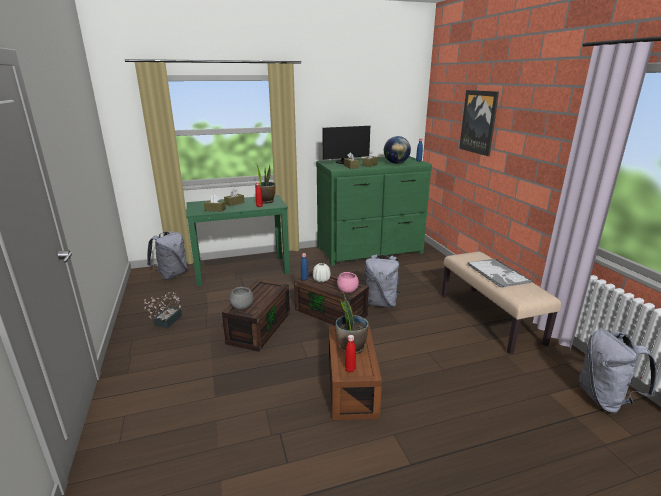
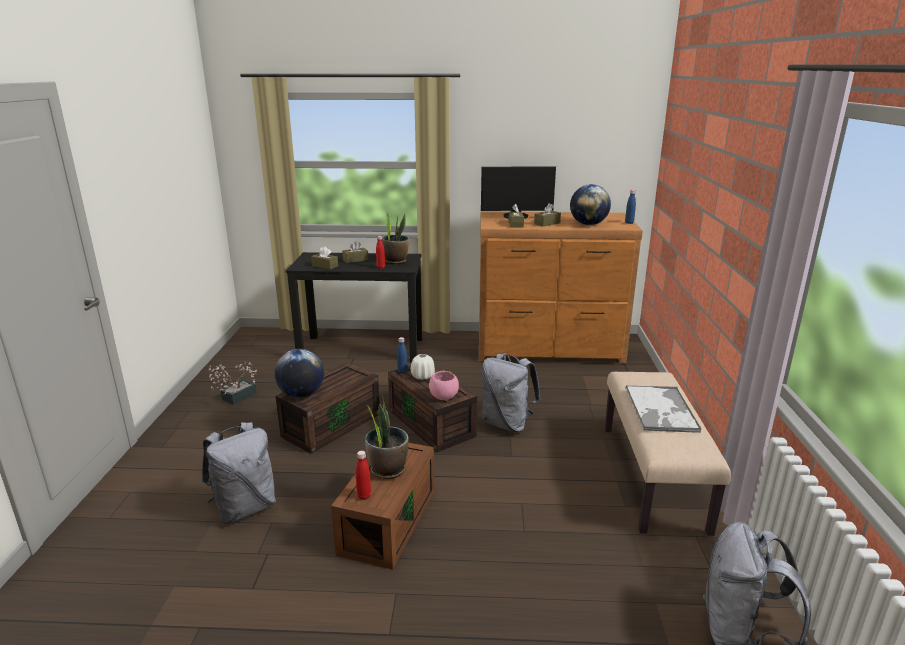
camera: 20 degrees right, 0 degrees up
(171, 275) = (278, 342): grey backpack -> grey backpack (245, 508)
(242, 270) = (362, 348): green desk -> black desk
(242, 307) = (301, 394): grey bowl -> globe
(370, 251) = (549, 348): green dresser -> brown dresser
(479, 122) = (702, 172): picture -> none

